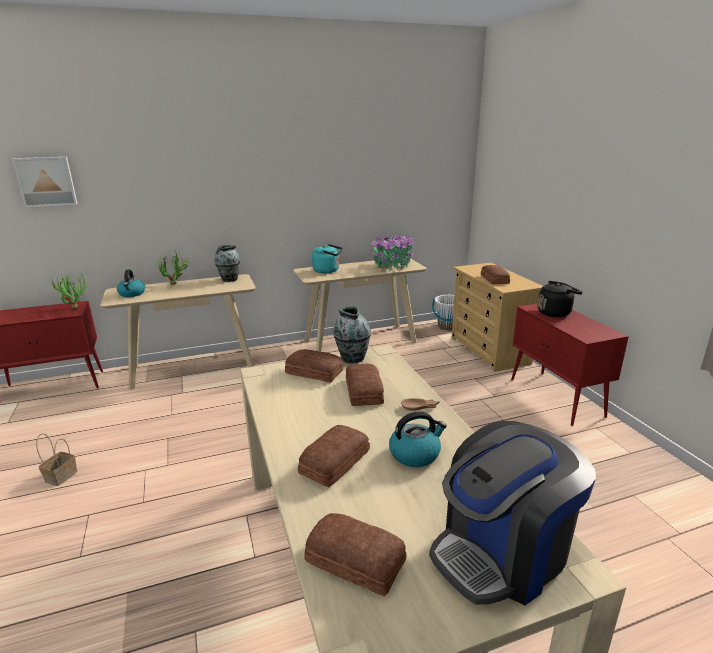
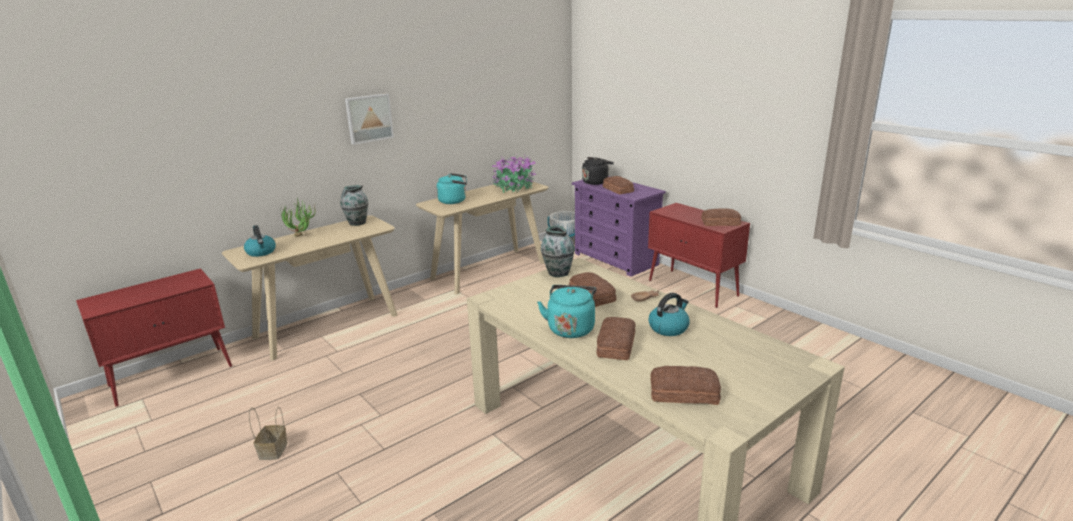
camera: 20 degrees left, 0 degrees up
(46, 181) = (148, 135): picture -> picture (368, 118)
(74, 307) = (193, 277): potted plant -> none
(305, 427) = (571, 328): none -> turquoise kettle
(314, 371) = (536, 288): bread -> bread (720, 222)
(489, 350) = (616, 259): beige dresser -> purple dresser
(502, 552) = (767, 367): coffee machine -> none
(555, 313) = (684, 212): black kettle -> black kettle (596, 182)

